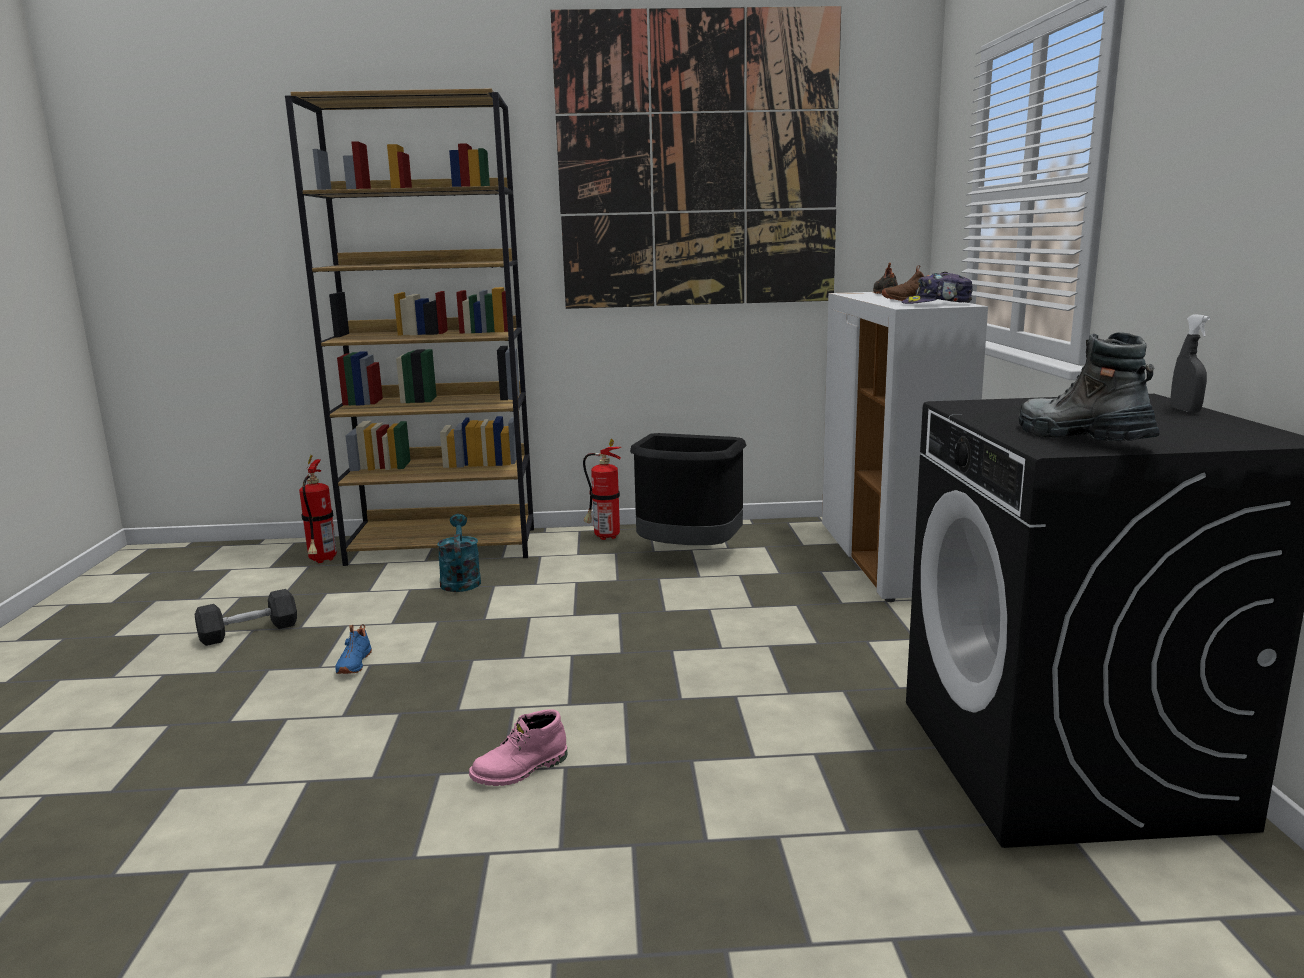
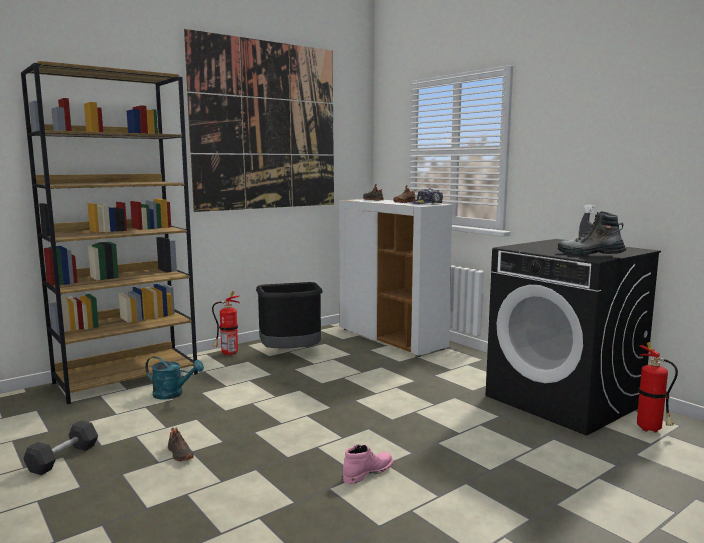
camera: 35 degrees left, 5 degrees down
(322, 561) = (43, 405): fire extinguisher -> fire extinguisher (651, 430)
(353, 664) = (179, 454): blue shoe -> black shoe
(460, 580) = (173, 394): turquoise watering can -> turquoise watering can turned 150 degrees clockwise
(520, 770) = (367, 472): pink boot -> pink boot turned 150 degrees counterclockwise

